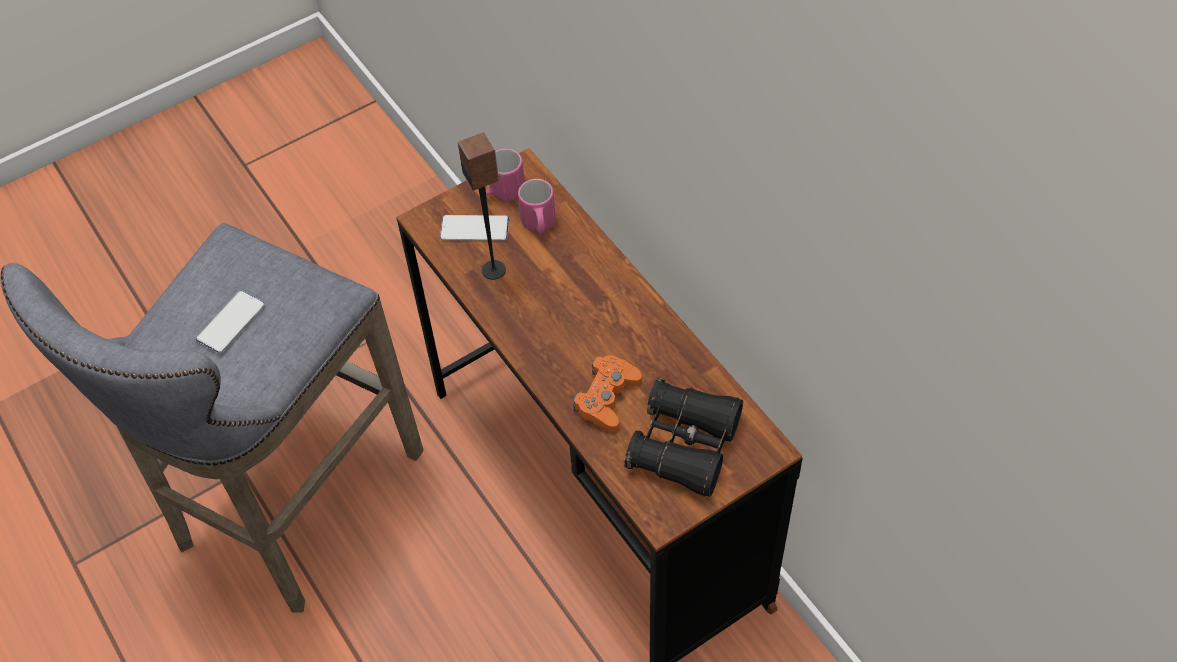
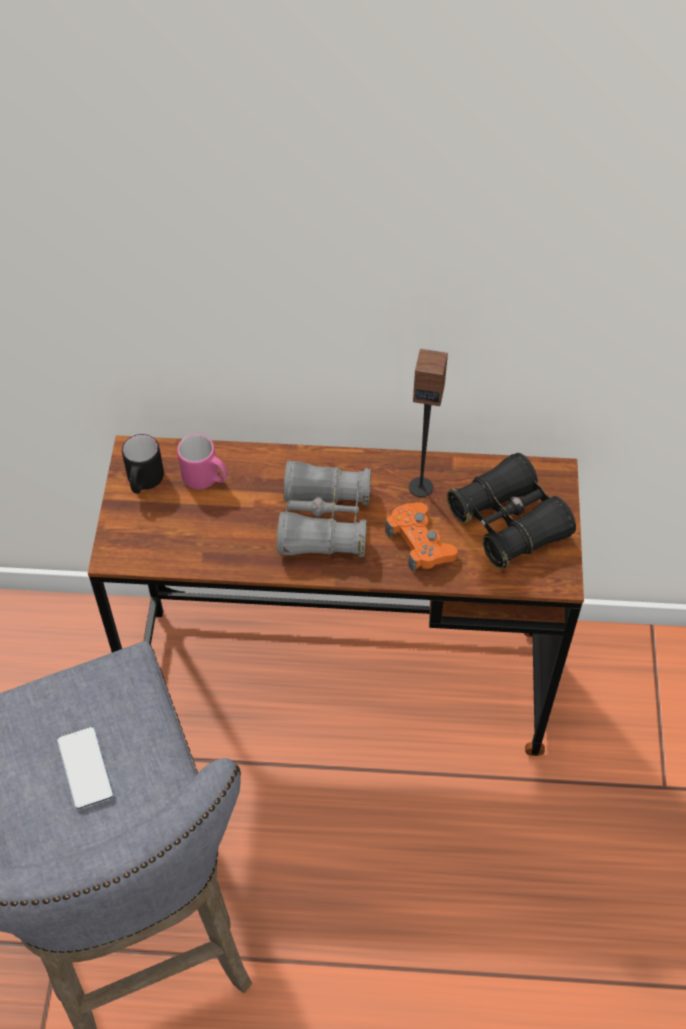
camera: 55 degrees left, 0 degrees up
(475, 228) = (161, 524): phone -> none
(494, 270) = (219, 538): speaker -> speaker (421, 486)
(502, 192) = (144, 482): pink mug -> black mug
(569, 323) = (324, 521): none -> grey binoculars

